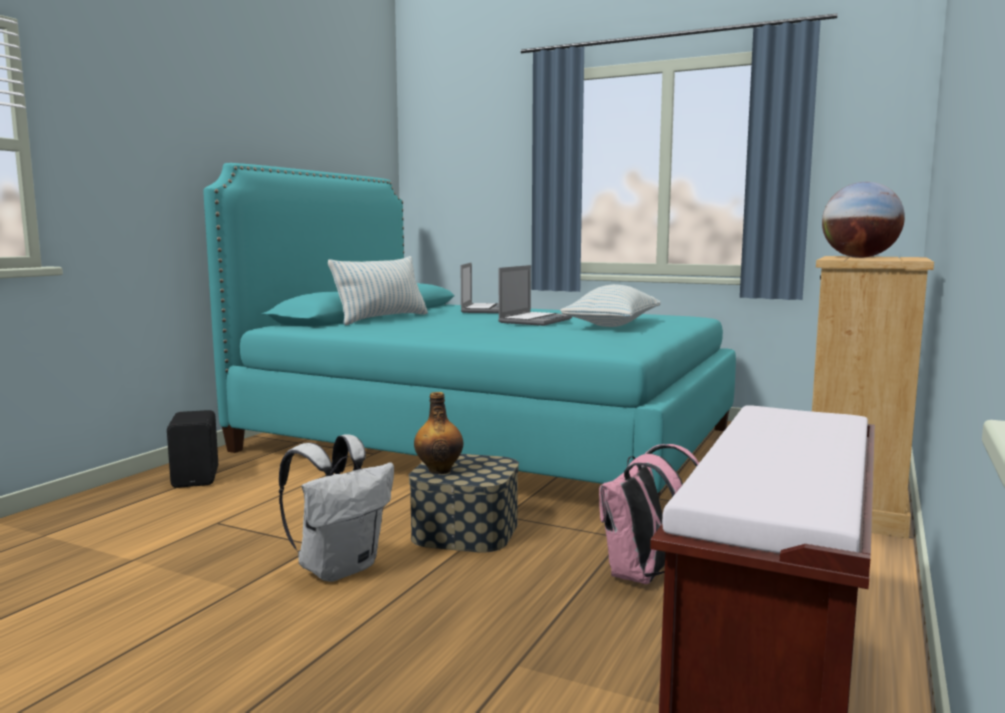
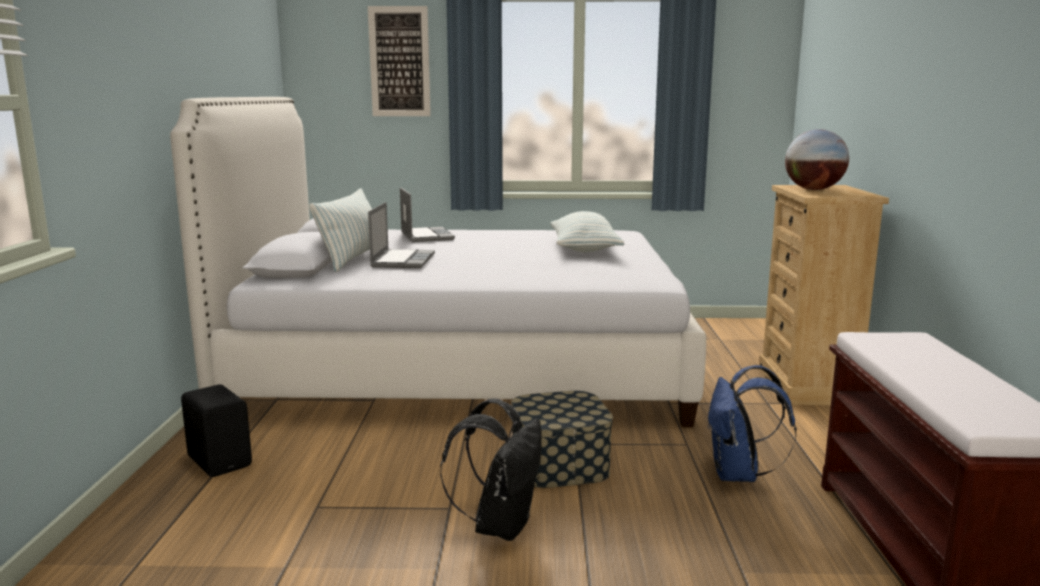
camera: 25 degrees left, 5 degrees up
(339, 568) = (500, 525): white backpack -> black backpack
(439, 470) = (543, 414): bottle -> none
(487, 440) = (462, 367): turquoise bed -> white bed
(494, 145) = (399, 62): none -> picture
(535, 320) = (511, 249): laptop -> laptop (402, 260)
(643, 576) = (739, 475): pink backpack -> blue backpack

